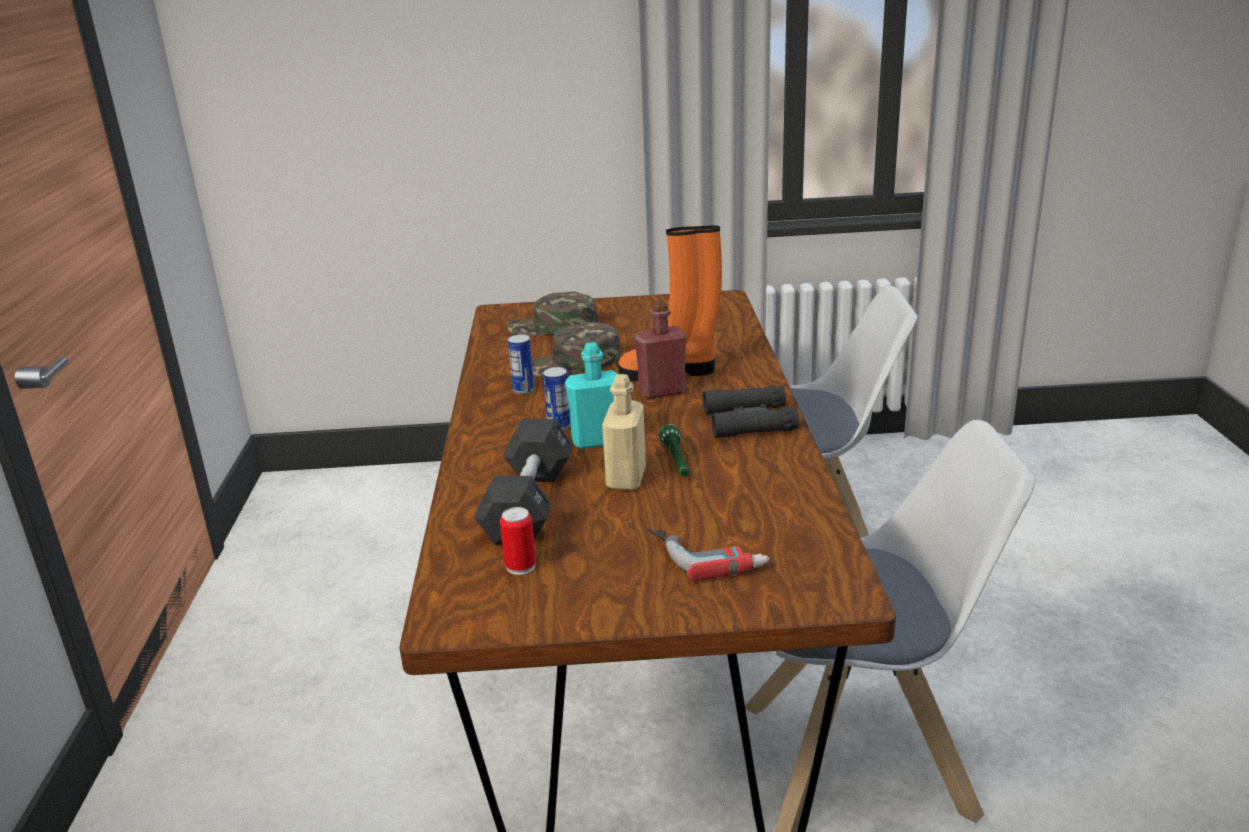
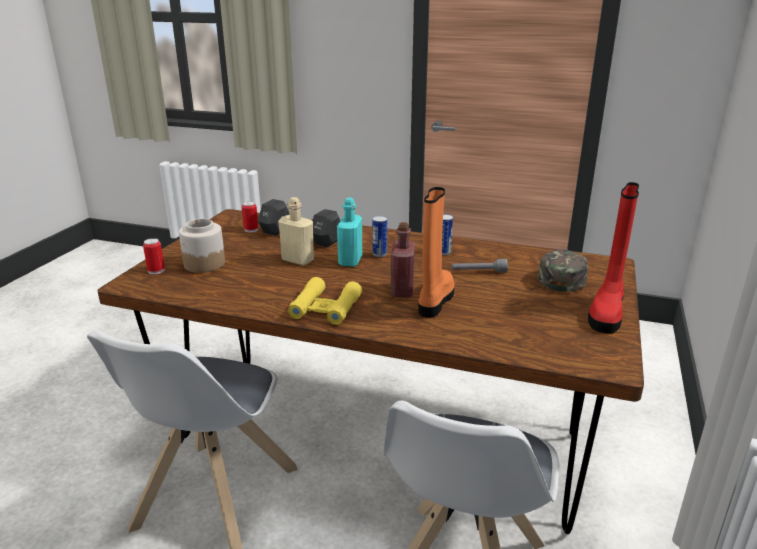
camera: 110 degrees right, 0 degrees up
(573, 363) = (478, 272): green cap -> grey flashlight
(624, 305) = (607, 312): none -> red boot
(676, 462) = (299, 275): green flashlight -> none
(707, 553) = (204, 264): power drill -> jar
(749, 421) = (325, 308): black binoculars -> yellow binoculars
(774, 590) = (156, 271): none -> can

